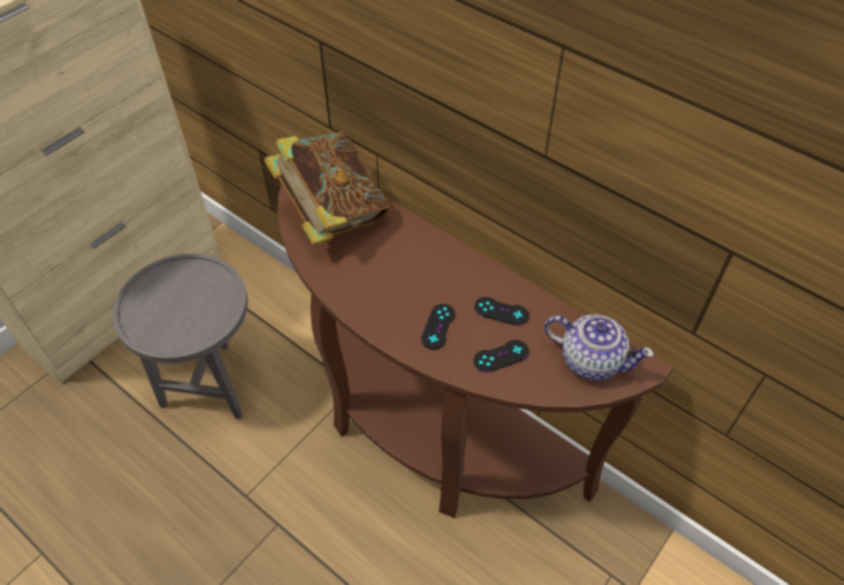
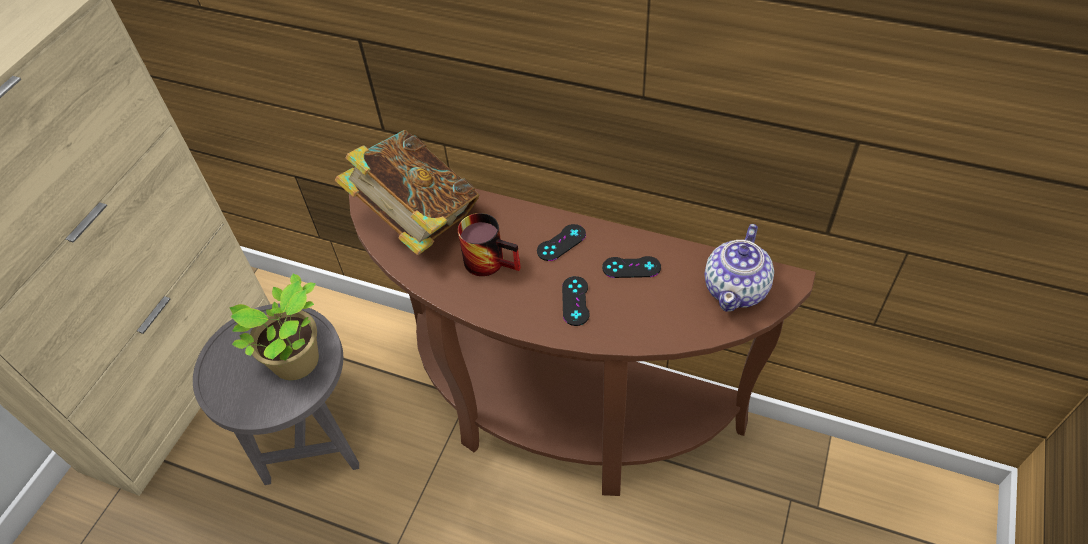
camera: 15 degrees left, 0 degrees up
(205, 311) = (298, 363): none -> potted plant
(381, 268) = (492, 260): none -> mug
(501, 356) = (650, 311): black game controller -> black game controller (561, 243)
(590, 360) = (736, 289): teapot -> teapot turned 105 degrees clockwise

